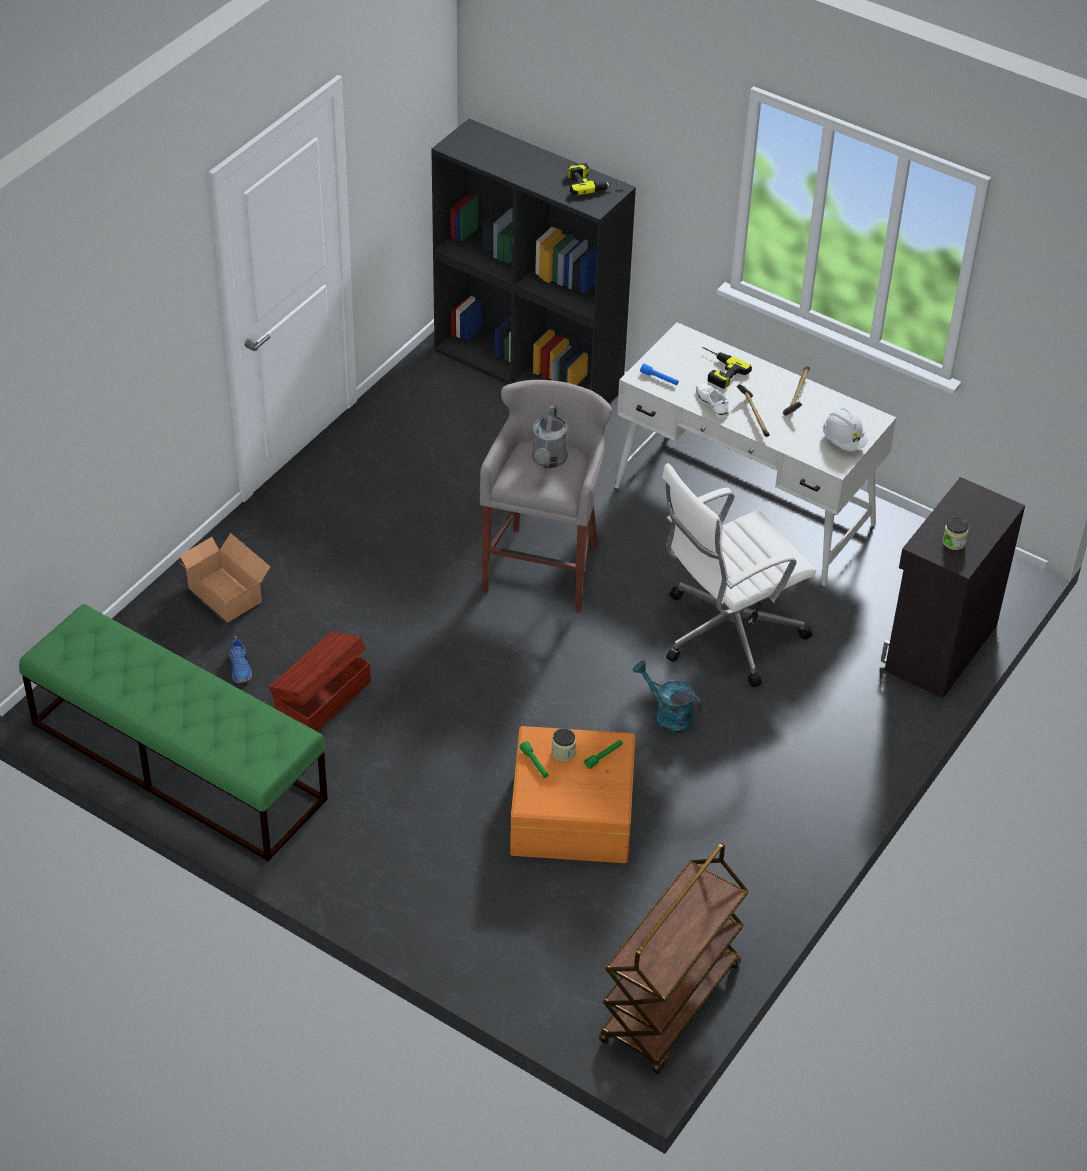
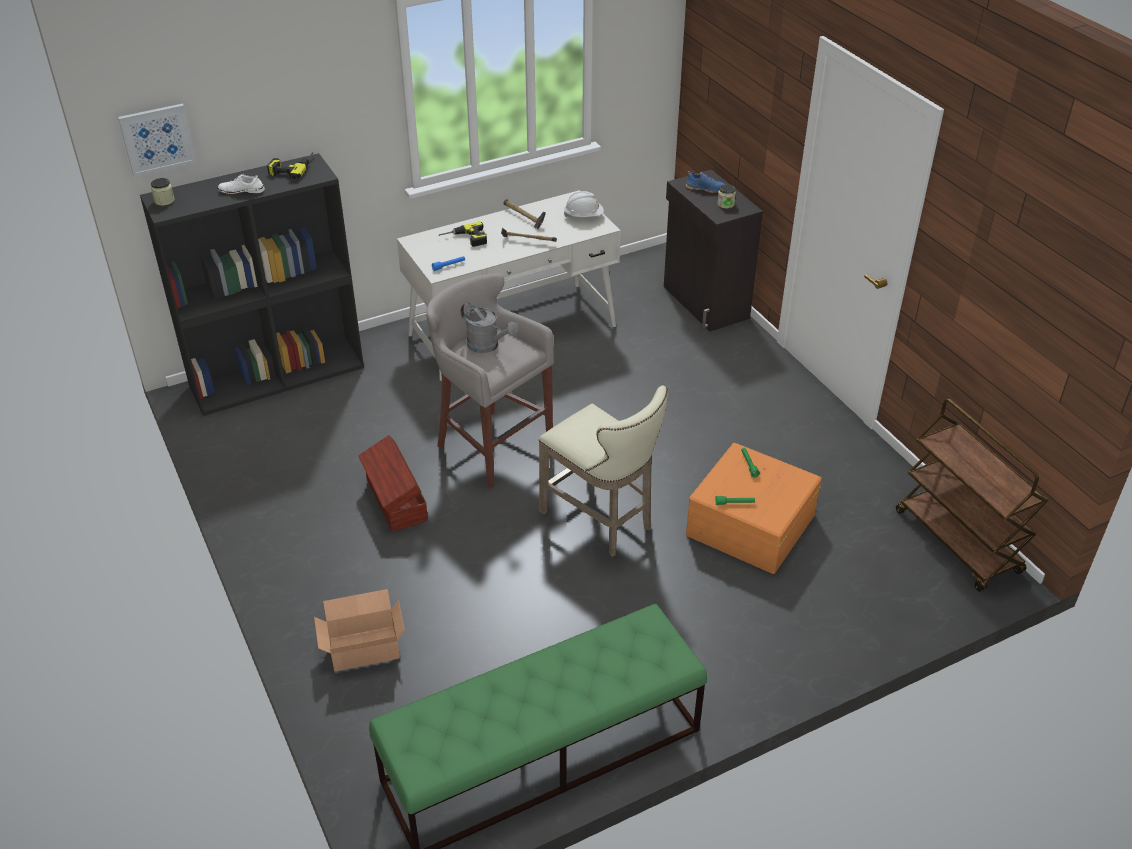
camera: 60 degrees left, 5 degrees down
(241, 668) = (461, 668): blue shoe -> blue shoe (705, 188)
(321, 699) = (537, 627): brown storage box -> brown storage box (395, 501)
(493, 693) = (601, 522): none -> beige stool
(500, 80) = (157, 139): none -> picture
(563, 752) = (732, 484): jar -> jar (164, 200)
(667, 715) = (685, 440): turquoise watering can -> none
(712, 403) = (496, 253): white shoe -> white shoe (241, 190)
(726, 633) = (627, 384): white office chair -> none

